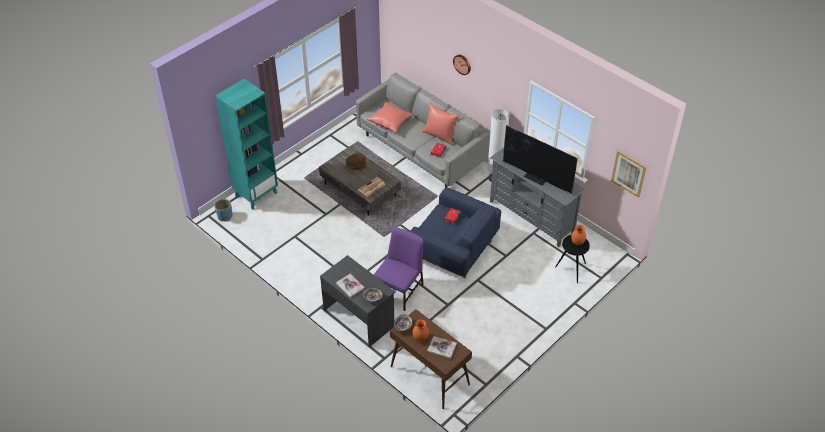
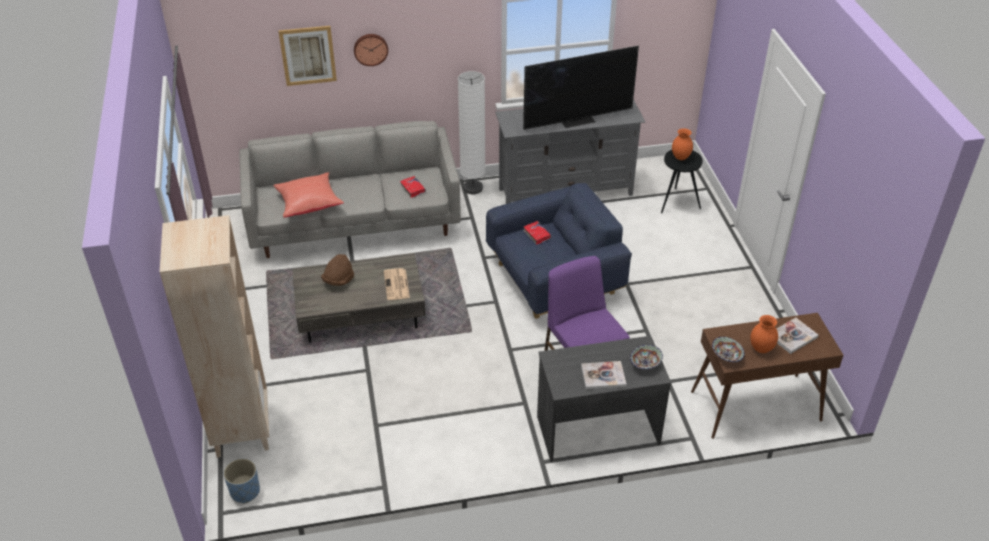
camera: 55 degrees left, 5 degrees down
(256, 194) = (241, 429): turquoise bookcase -> beige bookcase
(439, 135) = (385, 175): red pillow -> none
(628, 173) = (679, 37): picture -> picture (308, 55)

